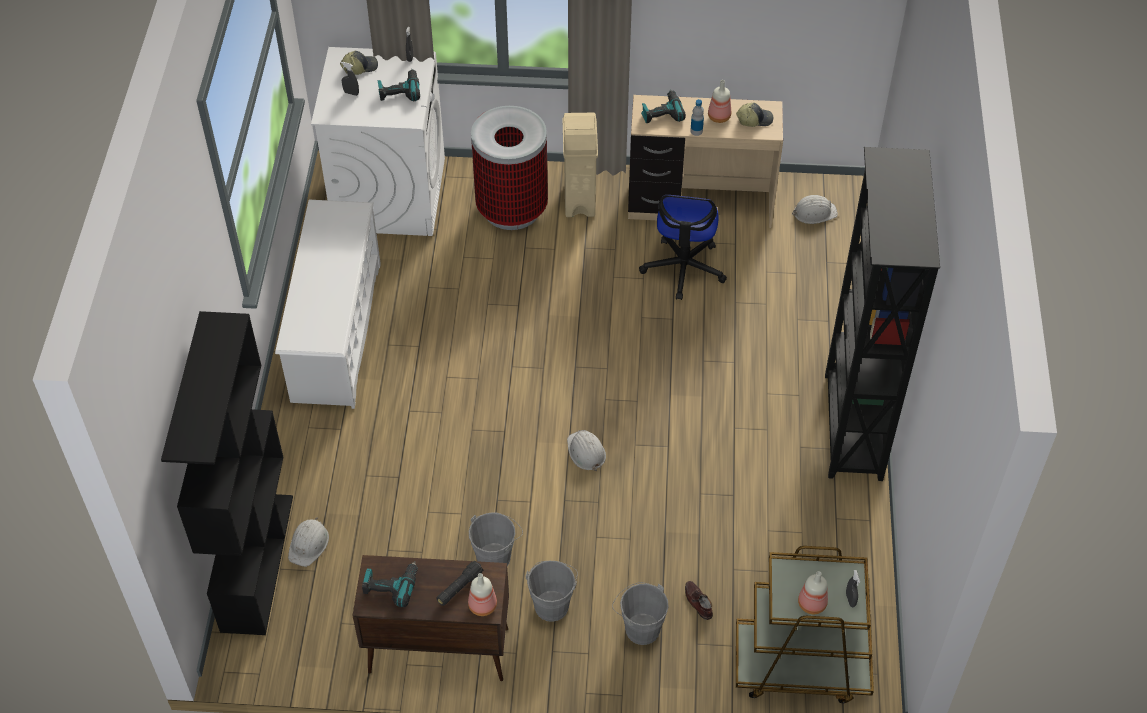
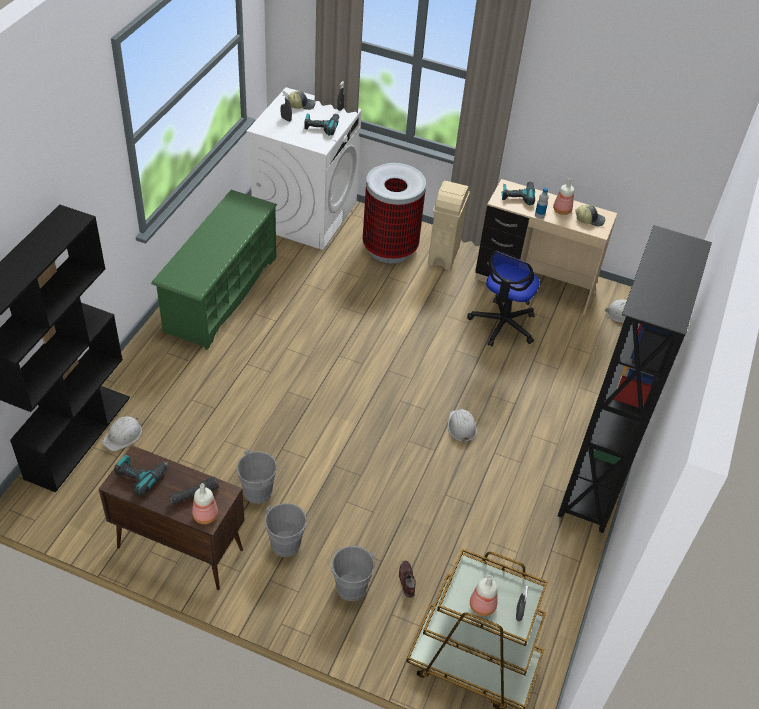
camera: 15 degrees right, 5 degrees down
(336, 331) = (221, 293): white shoe rack -> green shoe rack
(586, 452) = (367, 434): white hard hat -> white hard hat (461, 427)

